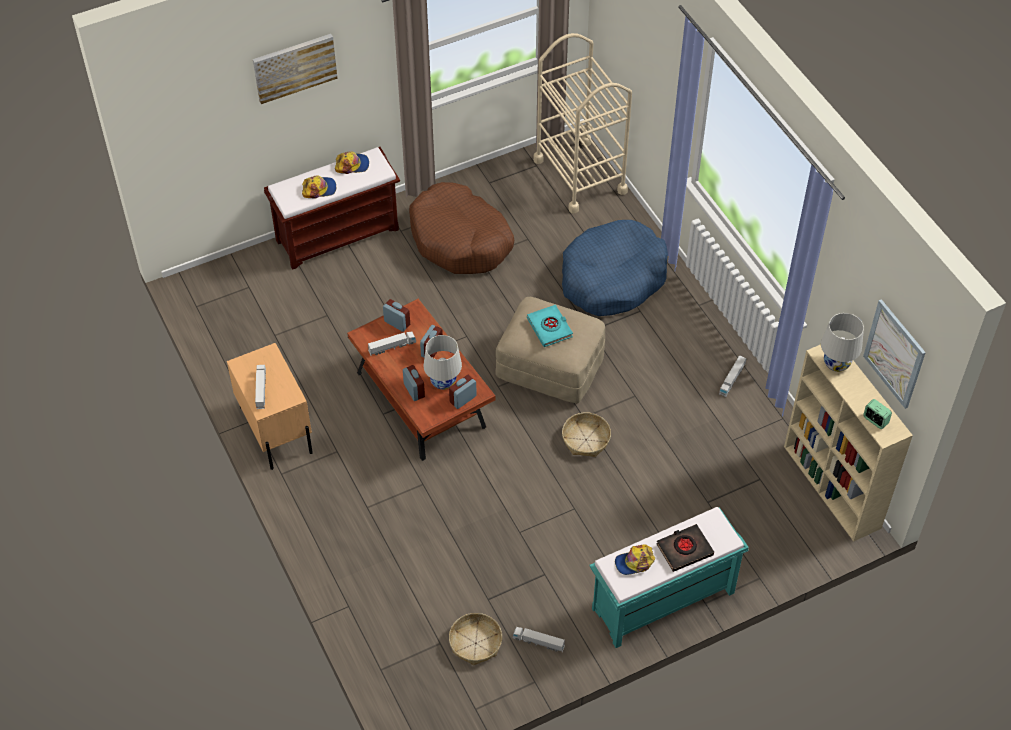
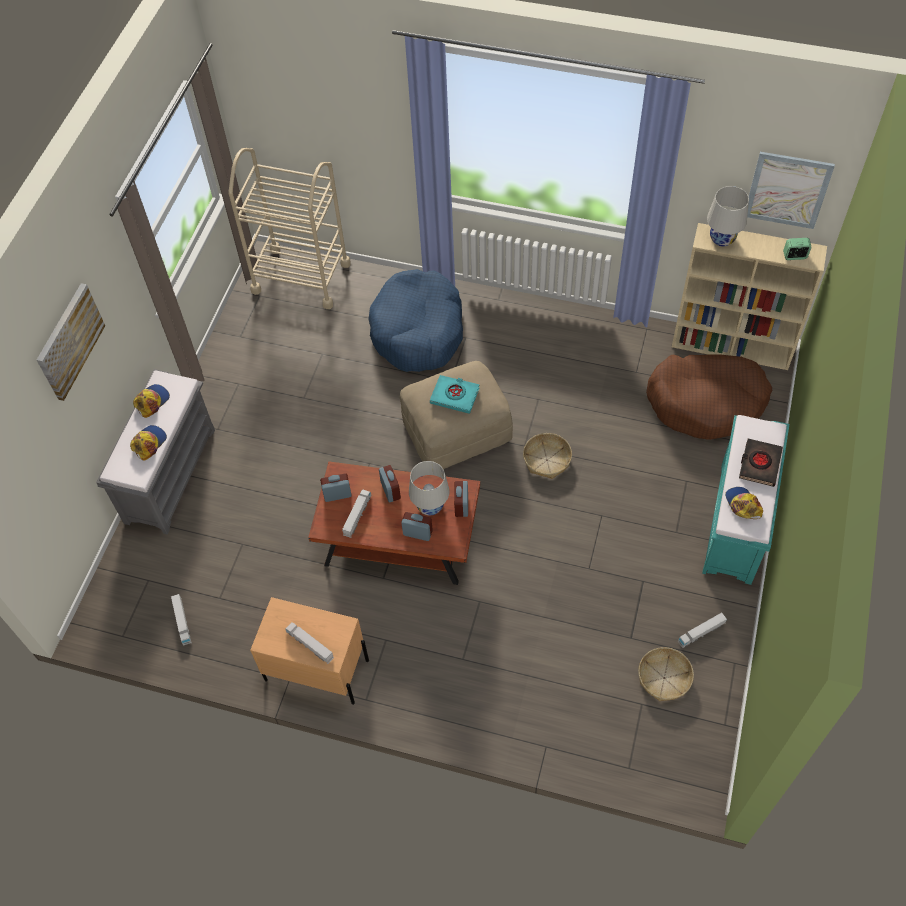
camera: 45 degrees left, 5 degrees up
(338, 234) = (170, 474): brown bench -> grey bench
(460, 240) = (273, 396): brown dog bed -> brown dog bed (706, 402)
(634, 562) = (742, 505): cap -> cap turned 135 degrees clockwise
(732, 379) = (584, 331): toy truck -> toy truck (182, 622)

